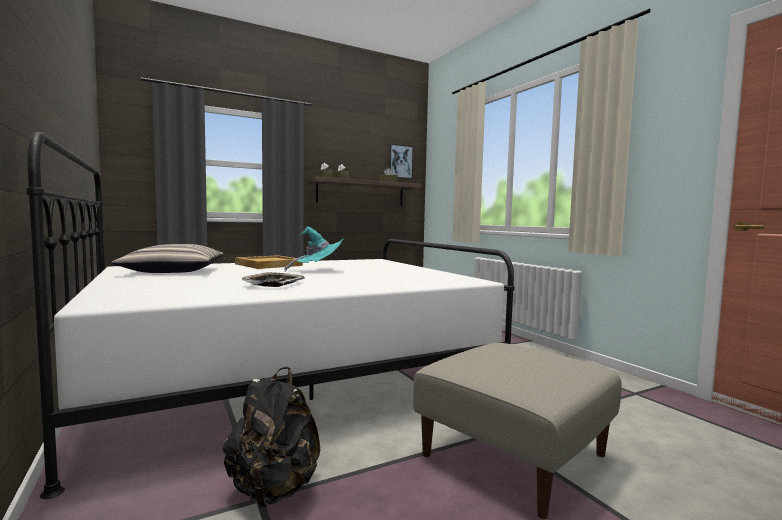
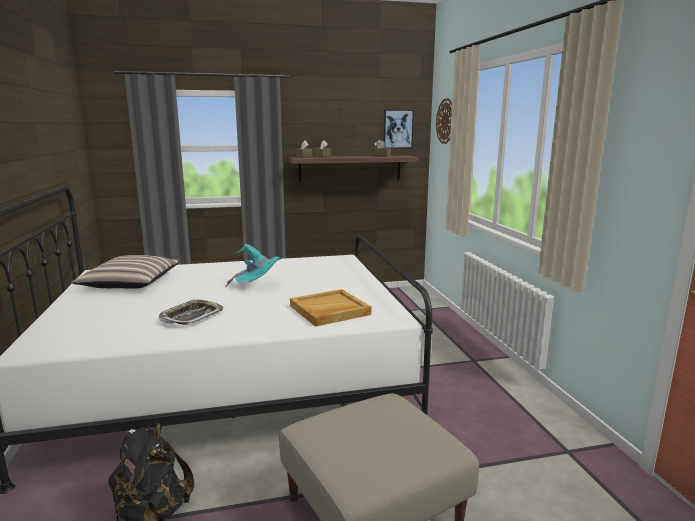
camera: 15 degrees right, 10 degrees up
(268, 265) = (223, 270): beige tray -> beige tray (329, 310)
(444, 153) = (446, 121): none -> wall clock

